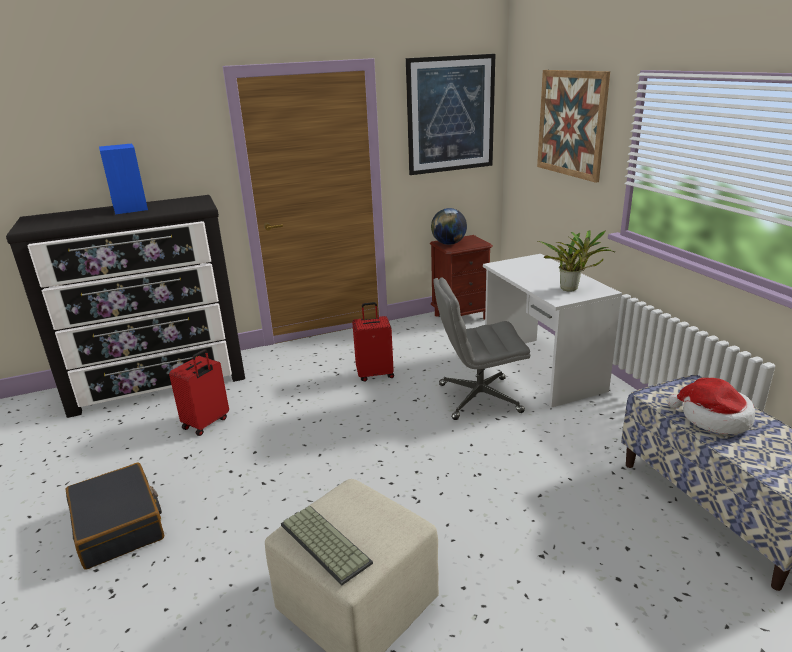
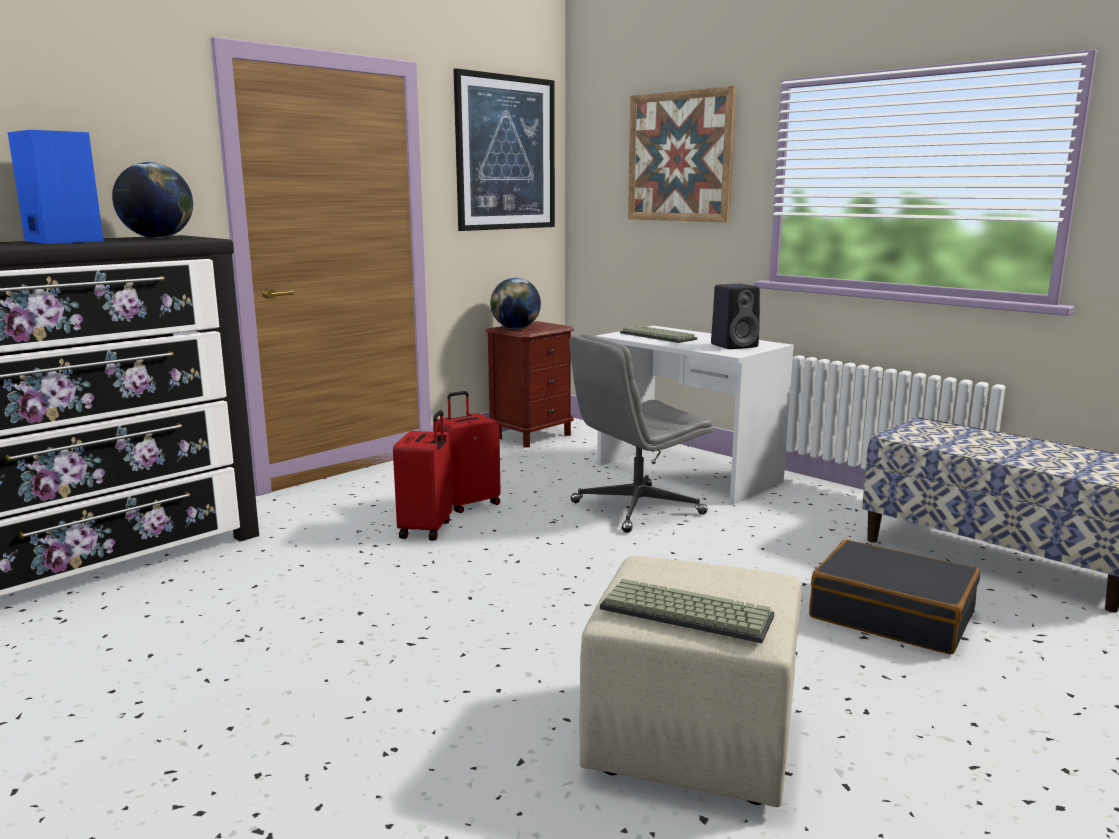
camera: 25 degrees left, 10 degrees down
(119, 525) = (191, 746): black suitcase -> black suitcase (892, 615)
(183, 203) = (157, 238): none -> globe
(206, 423) = (240, 595): red suitcase -> red suitcase (427, 529)
(525, 269) = (656, 336): none -> keyboard
(571, 289) = (735, 345): potted plant -> black speaker
(713, 418) = (977, 444): hat -> none

